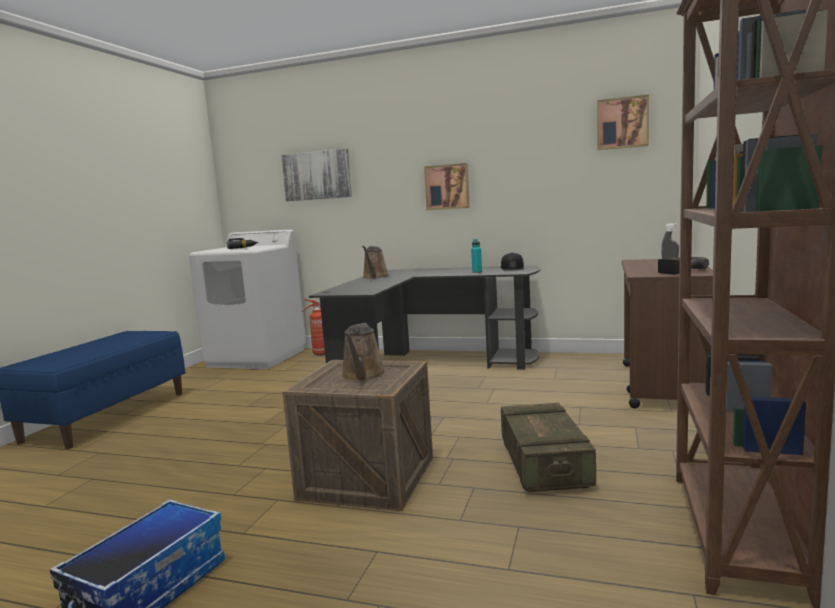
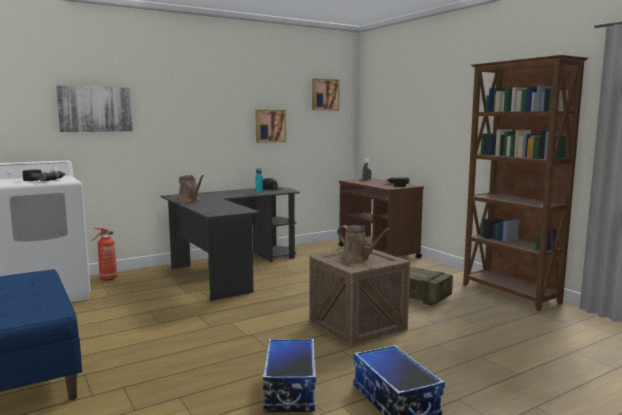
camera: 50 degrees left, 0 degrees up
(140, 516) = (289, 390): none -> storage box
(447, 187) = (216, 127): picture -> picture (270, 126)

